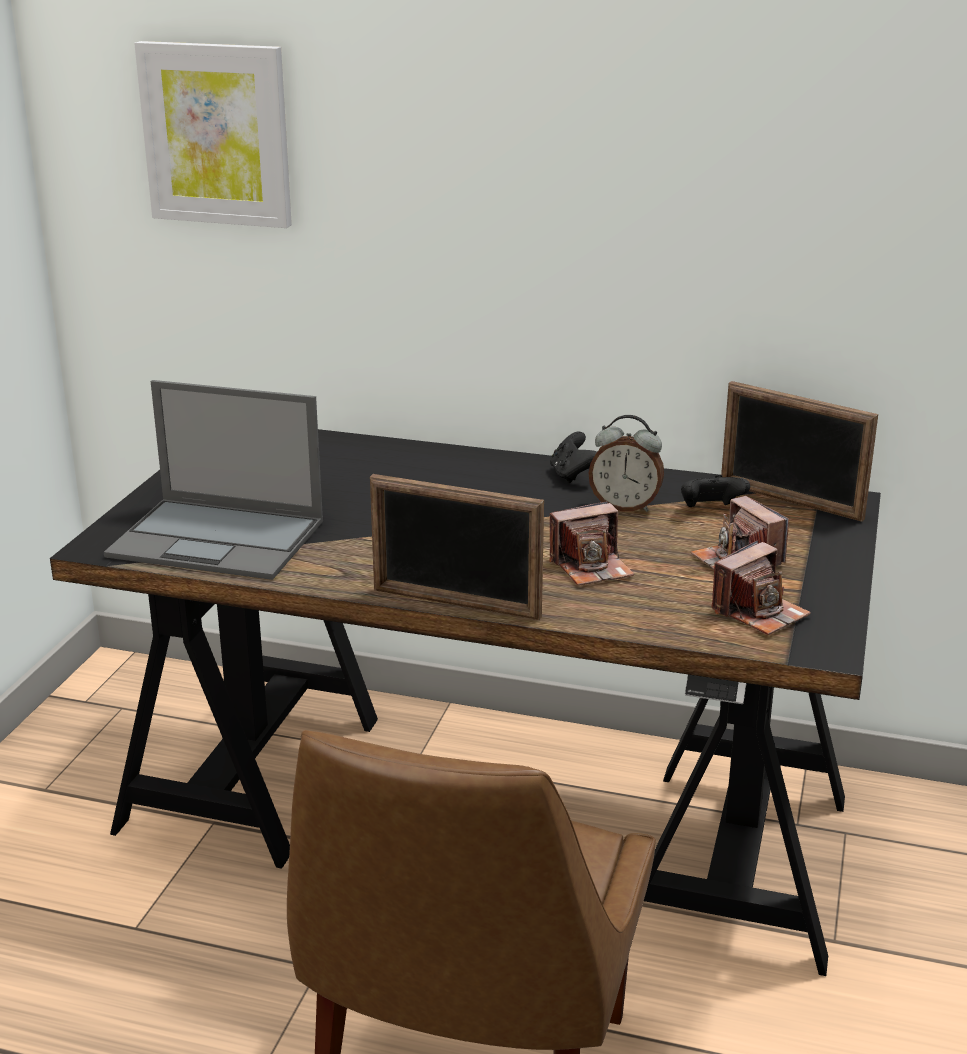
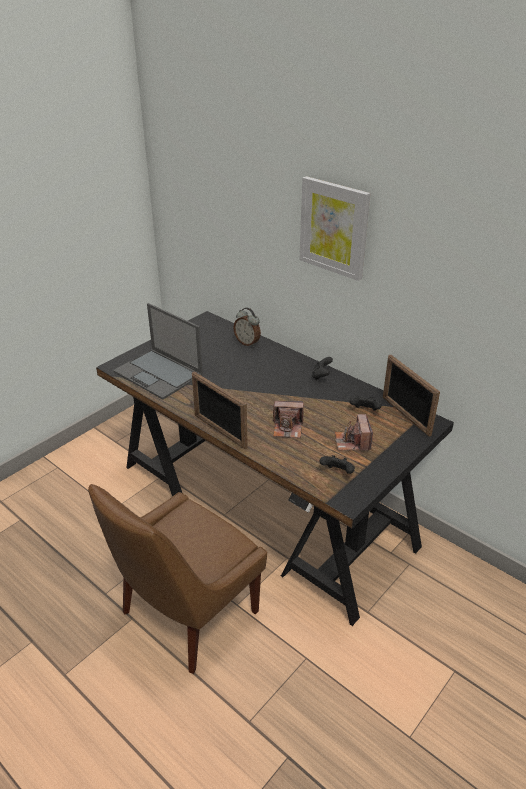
camera: 25 degrees right, 10 degrees up
(217, 134) = (208, 193): picture -> picture (334, 227)
(625, 506) = (329, 399): alarm clock -> alarm clock (247, 343)
(759, 612) = (337, 473): camera -> black game controller

